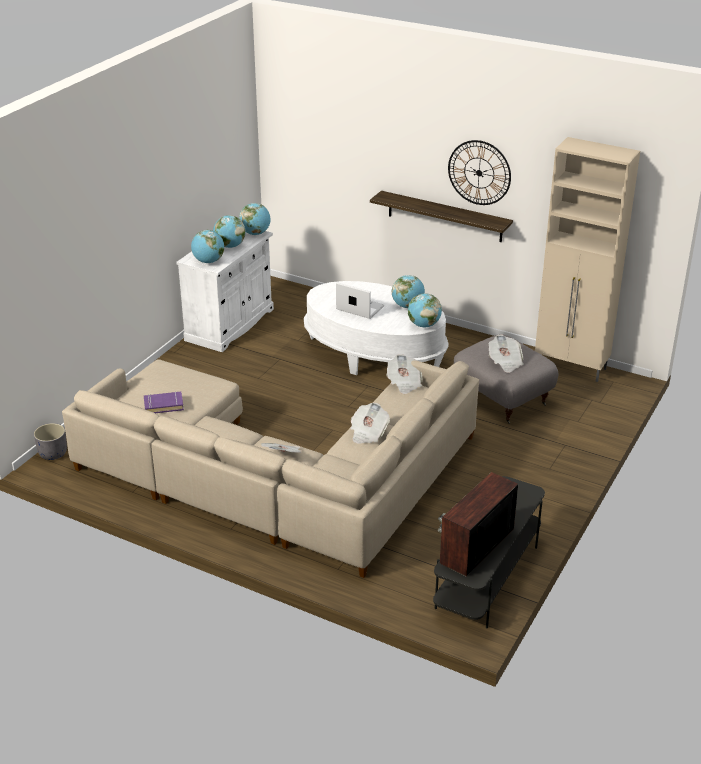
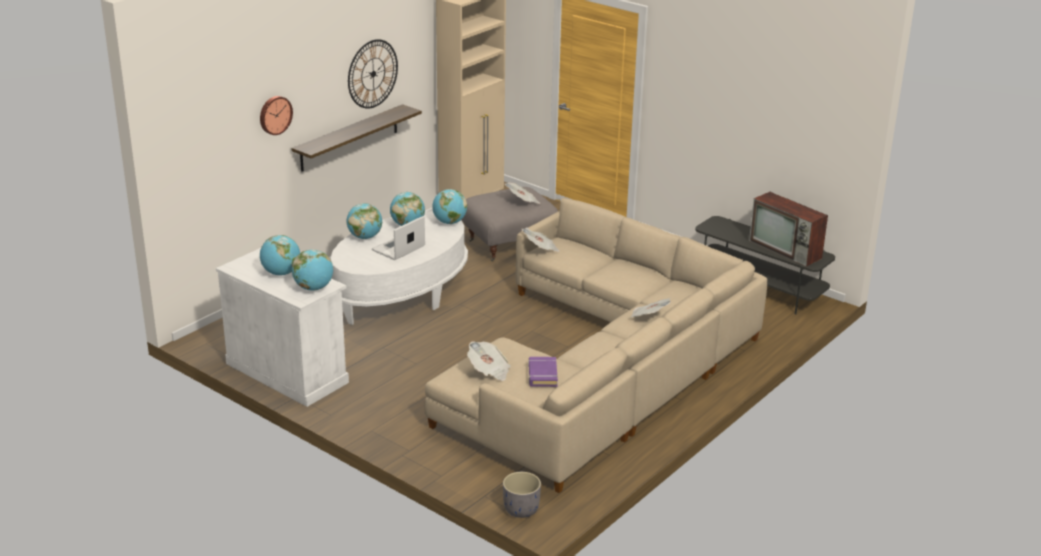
camera: 80 degrees left, 5 degrees down
(255, 233) = (258, 256): globe -> globe (365, 237)
(367, 154) = (274, 115): none -> wall clock
(368, 433) = (622, 273): newspaper -> newspaper (489, 371)

